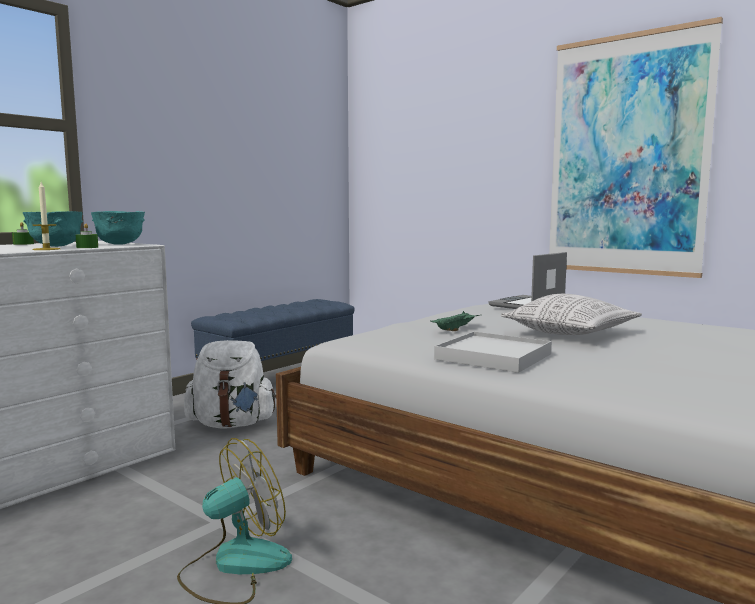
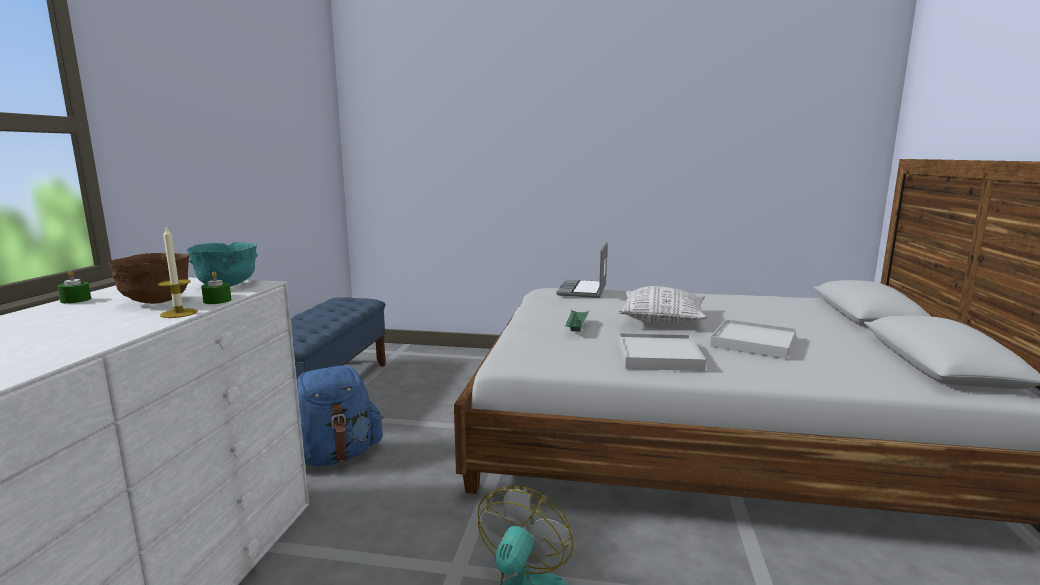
camera: 30 degrees left, 5 degrees up
(56, 246) = (157, 302): turquoise bowl -> brown bowl
(232, 424) = (335, 456): white backpack -> blue backpack
(627, 156) = (634, 157): picture -> none
(641, 362) = (753, 342): none -> white tray

